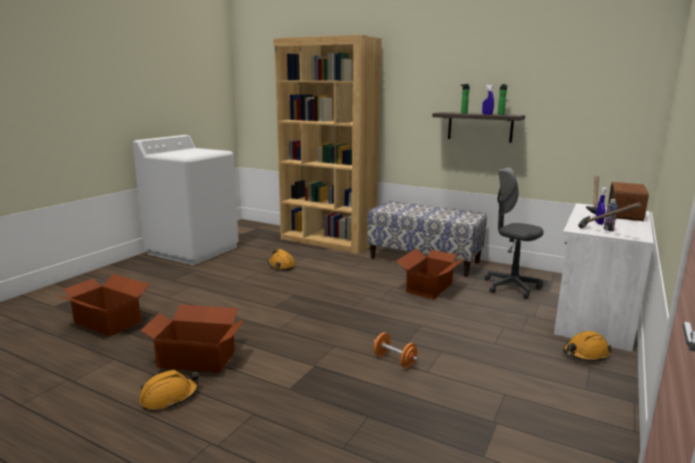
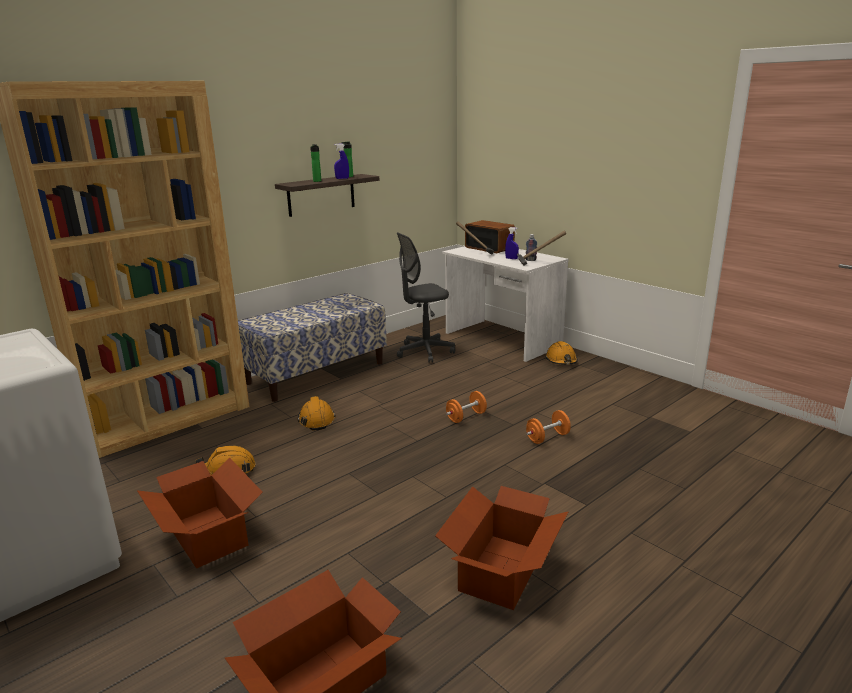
camera: 70 degrees left, 5 degrees up
(169, 397) = (592, 596): orange hard hat -> orange hard hat (316, 420)
(403, 320) = (466, 417): none -> orange dumbbell
(428, 287) = (396, 387): cardboard box -> cardboard box (206, 536)

